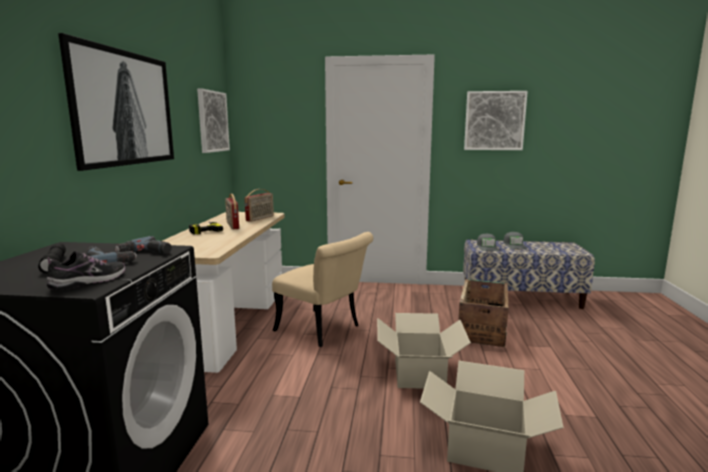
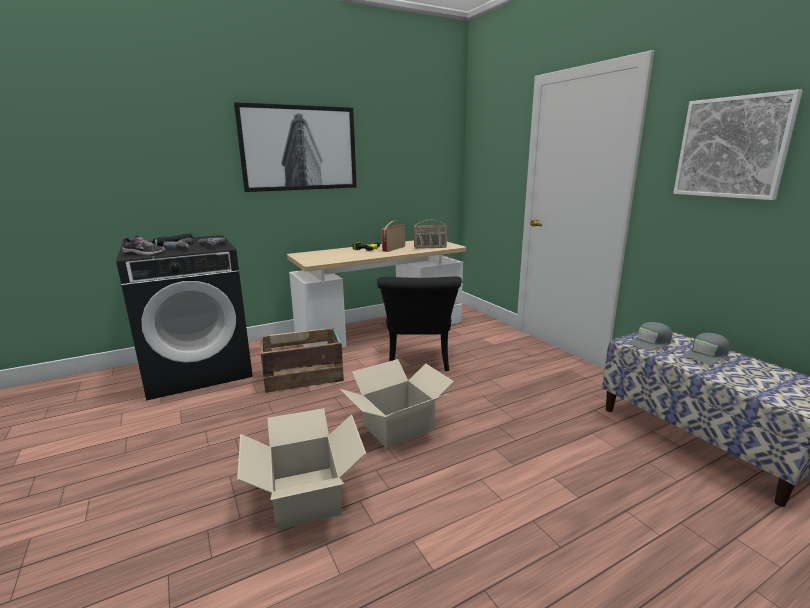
camera: 55 degrees right, 5 degrees up
(212, 121) = (428, 154): picture -> none
(324, 330) = (418, 362): beige chair -> black chair
(482, 328) = (549, 435): crate -> crate (304, 377)

